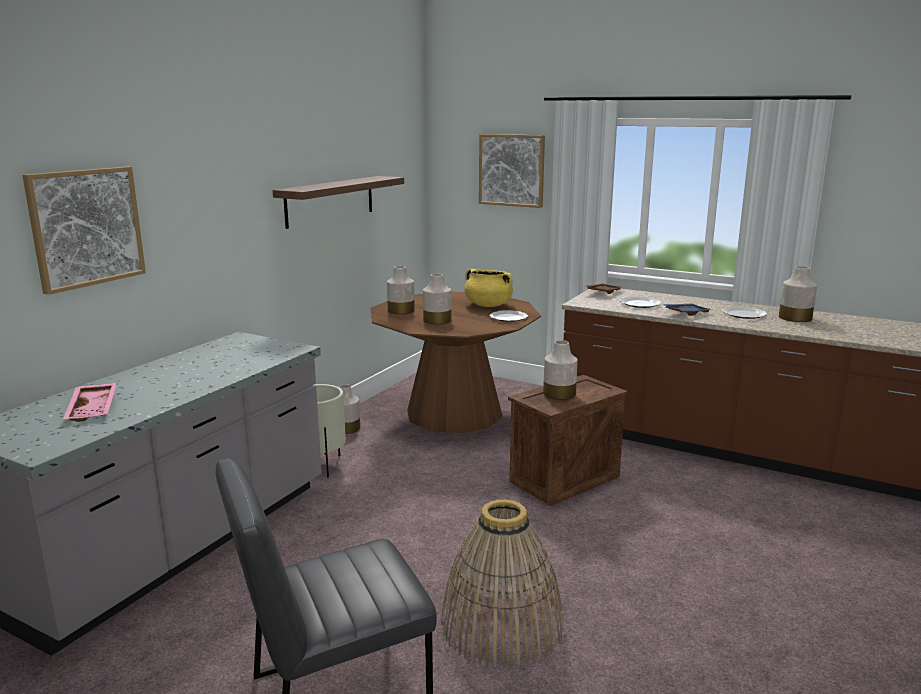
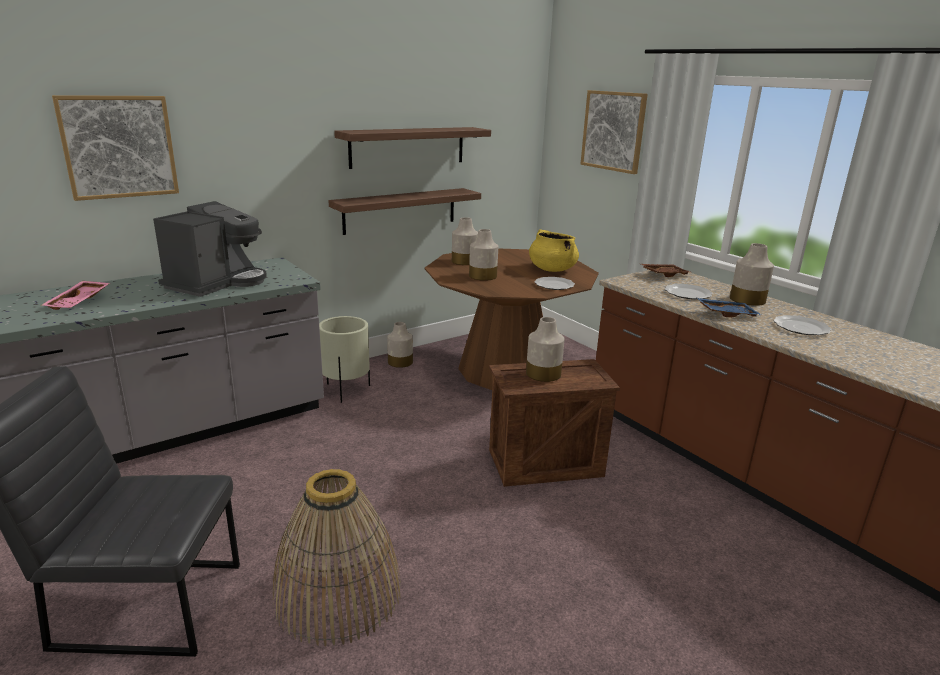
camera: 25 degrees right, 5 degrees up
(215, 365) = (216, 283): none -> coffee machine
(327, 267) = (400, 210): none -> shelf
(795, 317) = (868, 344): beige vase -> beige vase (747, 299)

